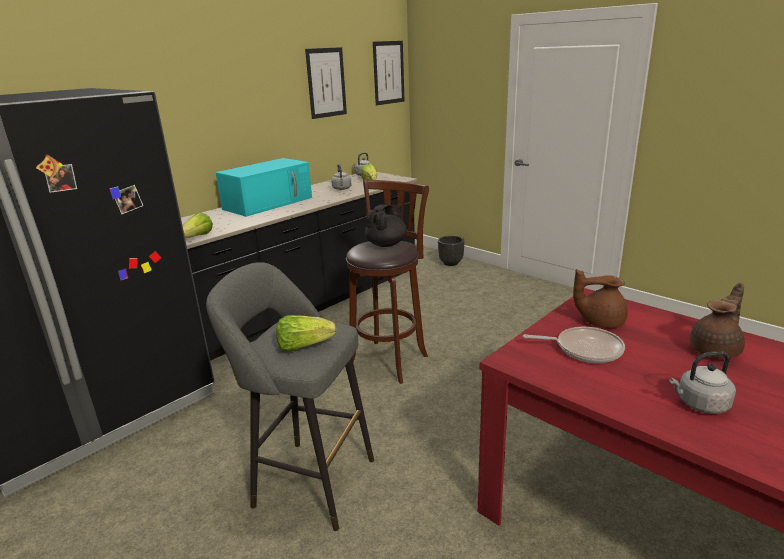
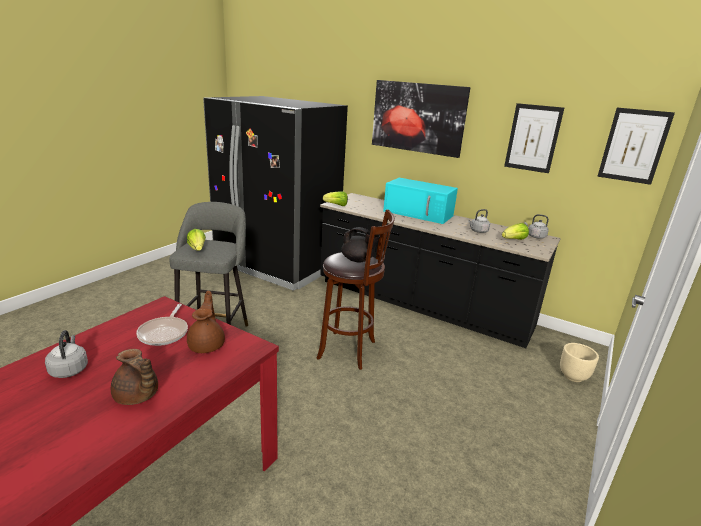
camera: 75 degrees right, 0 degrees up
(207, 85) = (418, 117): none -> picture
(451, 263) = (573, 377): black planter -> beige planter

